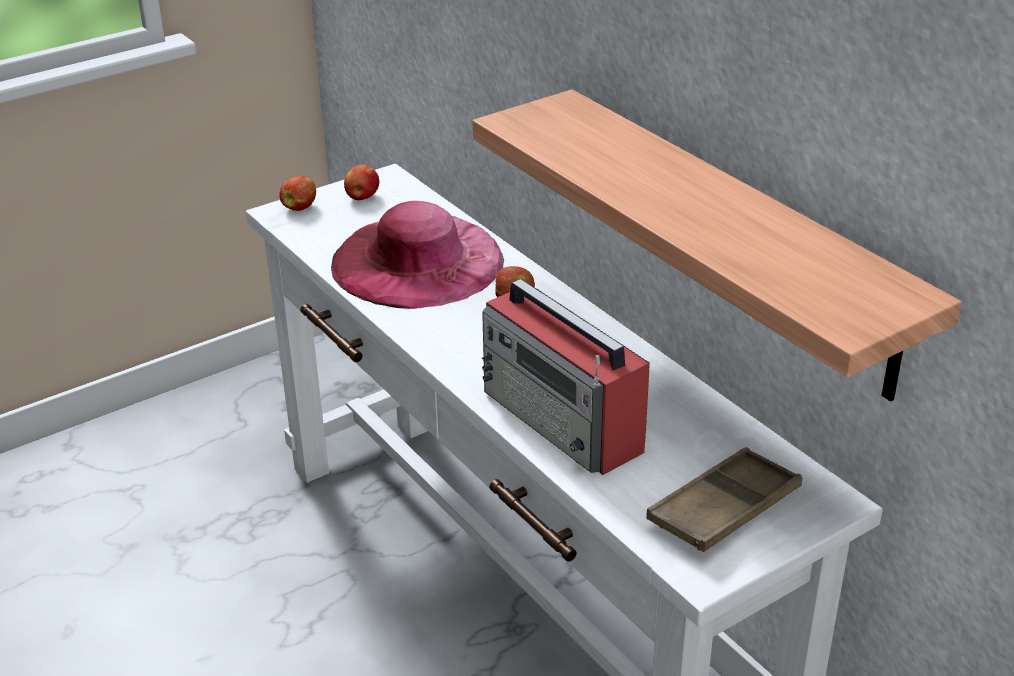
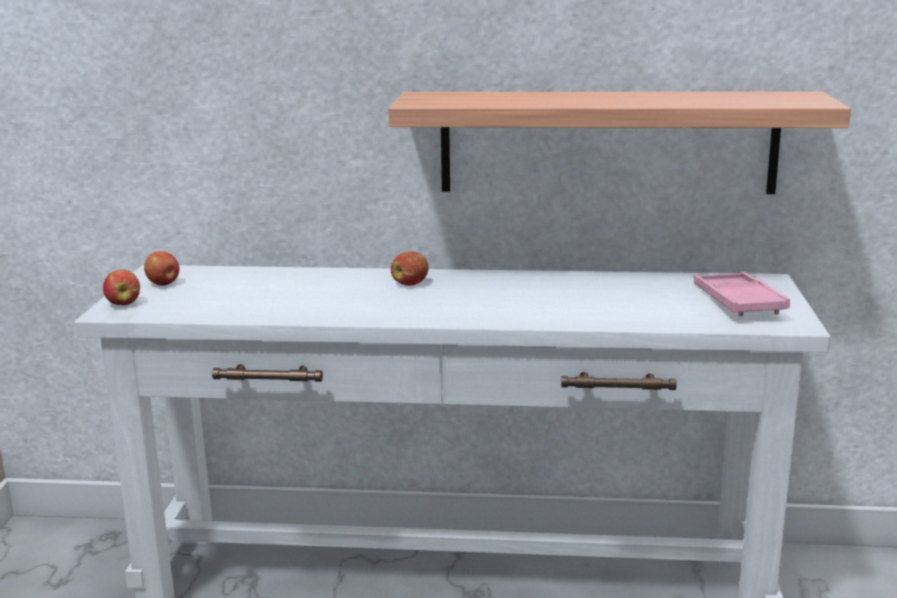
camera: 50 degrees left, 15 degrees down
(417, 261) = (295, 293): pink hat -> none
(564, 421) = (579, 311): radio -> none
(724, 508) = (738, 302): brown tray -> pink tray

